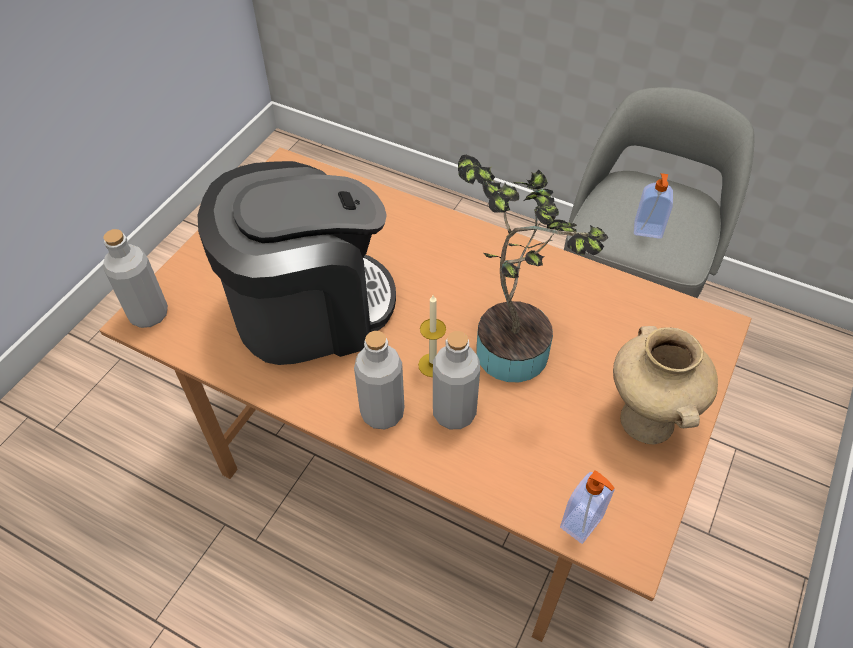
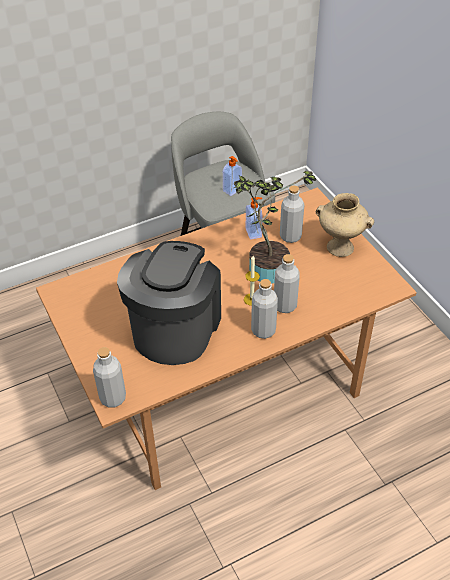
camera: 55 degrees left, 5 degrees down
(582, 523) = (371, 294): soap dispenser -> soap dispenser (254, 233)
(605, 342) = (290, 236): none -> grey bottle

